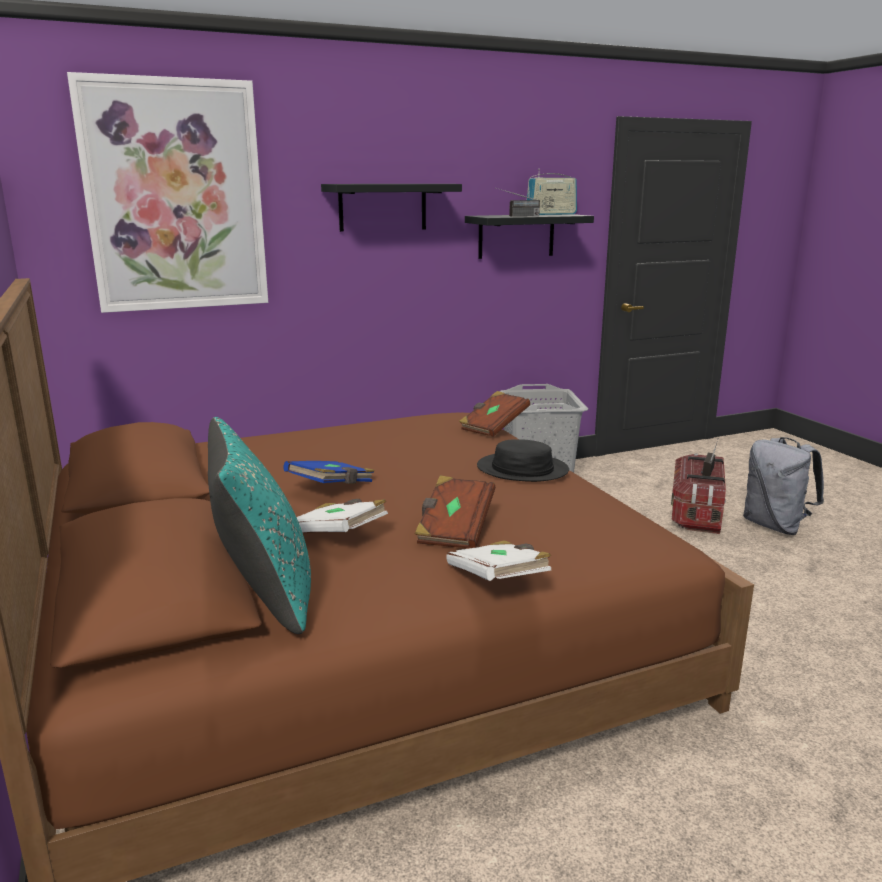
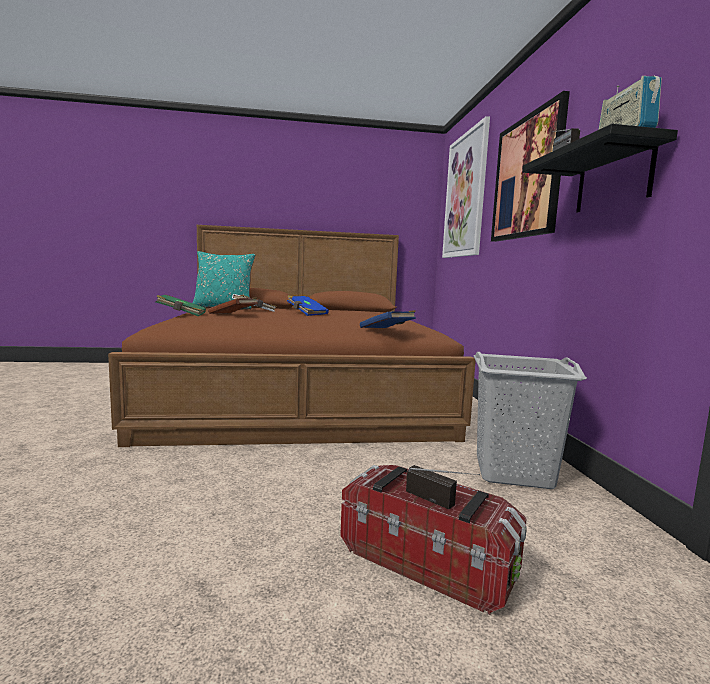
camera: 105 degrees right, 10 degrees down
(382, 207) = (527, 177): black shelf -> picture
(493, 427) = (387, 331): brown book -> blue book
(498, 580) = (181, 314): white book -> green book
(522, 469) = (292, 325): black hat -> none
(775, 526) = (348, 630): grey backpack -> none

